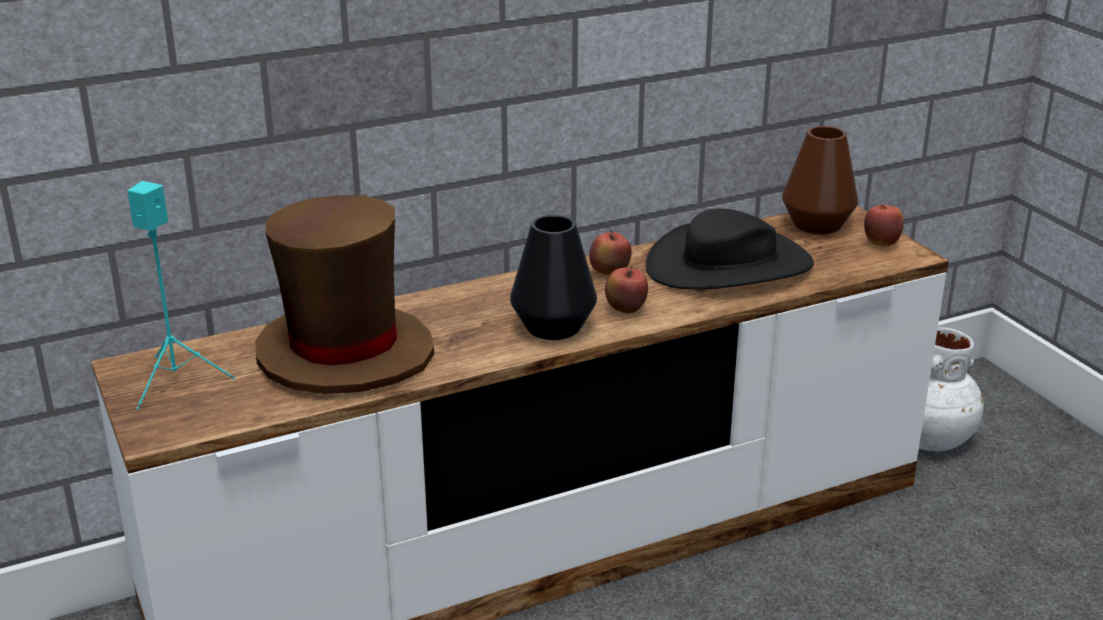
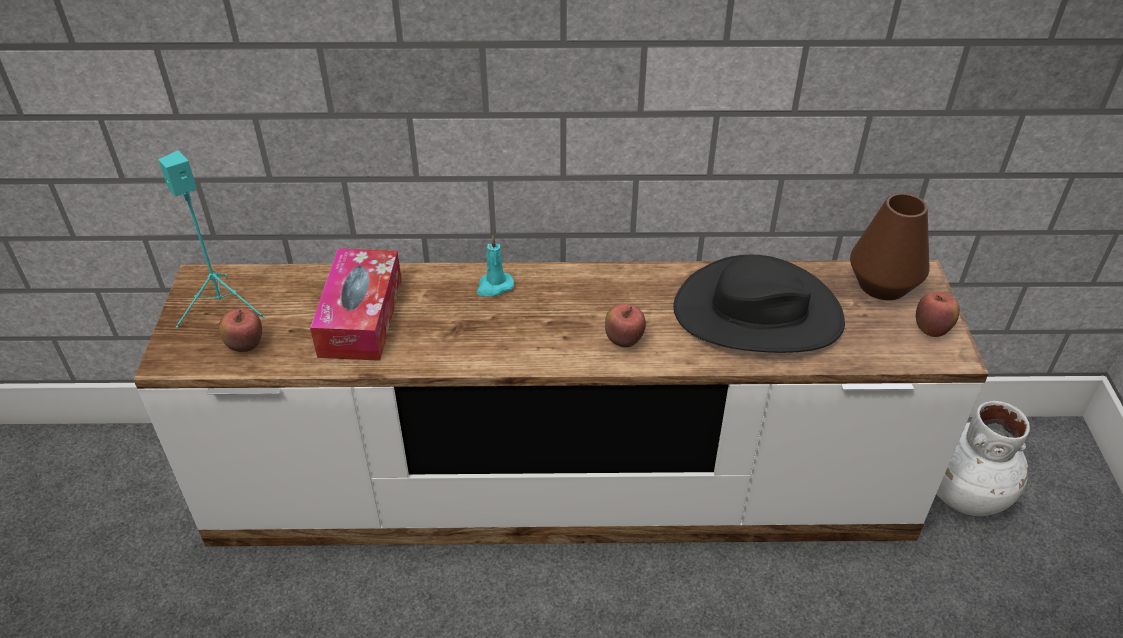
camera: 25 degrees right, 15 degrees up
(344, 354) = (361, 317): brown hat -> tissue box
(463, 301) = (494, 286): none -> turquoise candle
(553, 326) = (547, 340): black vase -> none
(609, 273) = (641, 290): apple -> apple (245, 346)

